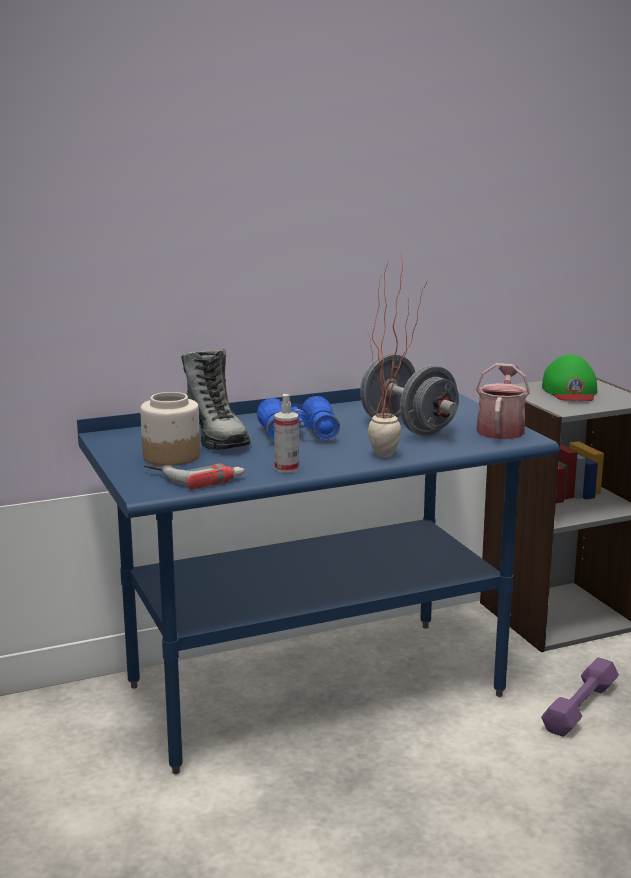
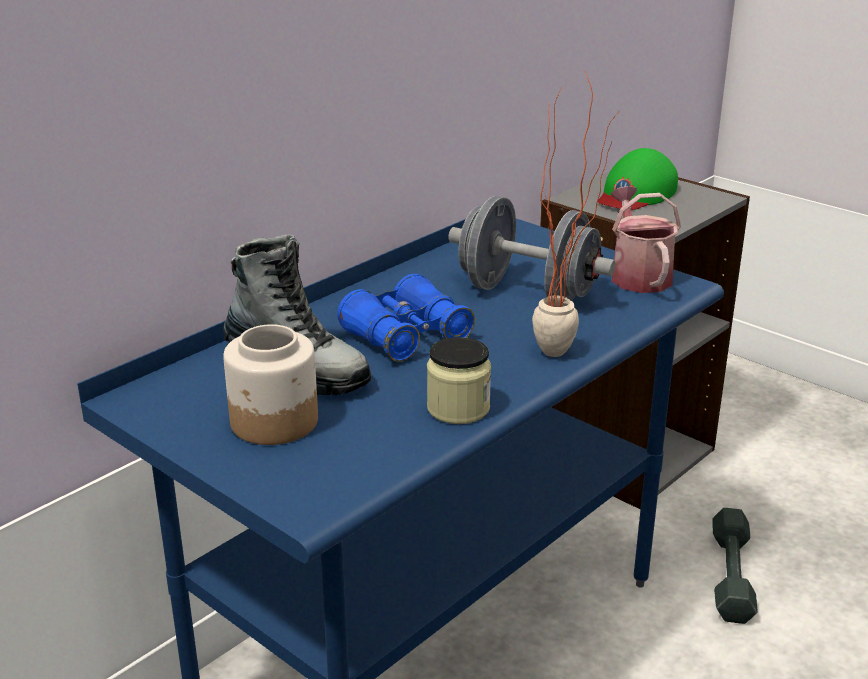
camera: 25 degrees left, 10 degrees up
(195, 476) = (348, 455): power drill -> none
(286, 468) = (458, 408): spray bottle -> jar
(570, 391) = (636, 194): green cap -> green cap turned 60 degrees clockwise
(580, 706) = (730, 575): purple dumbbell -> grey dumbbell

